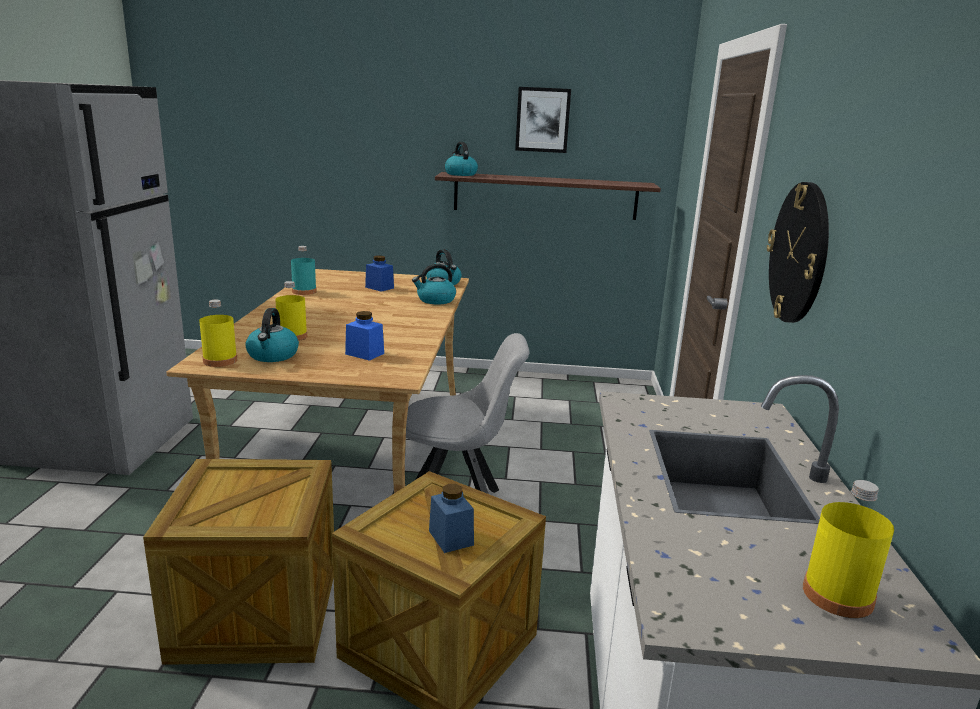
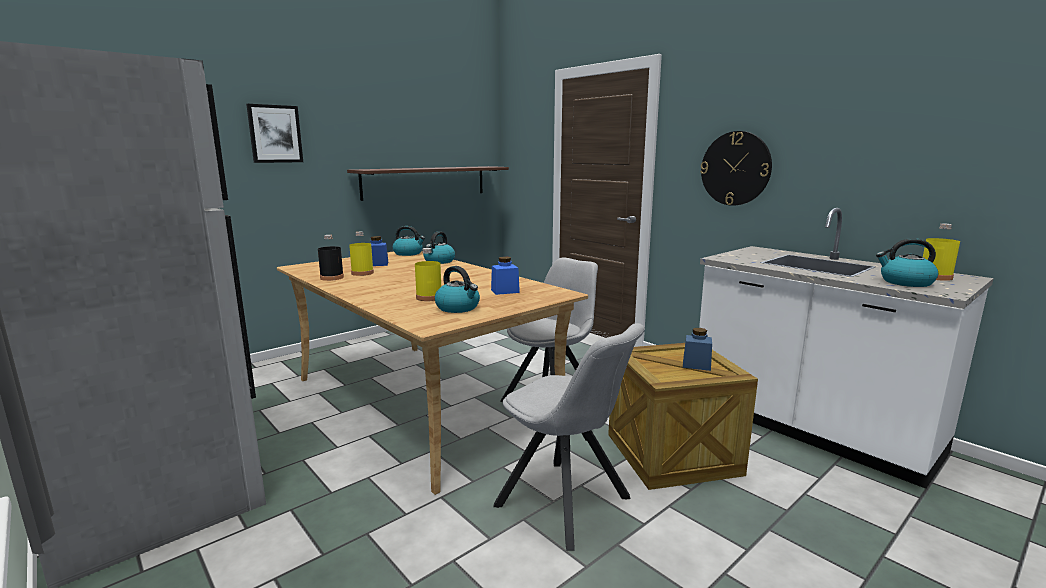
camera: 45 degrees left, 5 degrees down
(220, 360) = (436, 320): yellow bottle -> yellow bottle (362, 273)
(257, 612) = (566, 503): crate -> grey chair
(304, 291) = (332, 278): turquoise bottle -> black bottle
(460, 174) = (371, 169): kettle -> kettle (905, 282)
(542, 120) = (417, 124): picture -> picture (275, 134)

